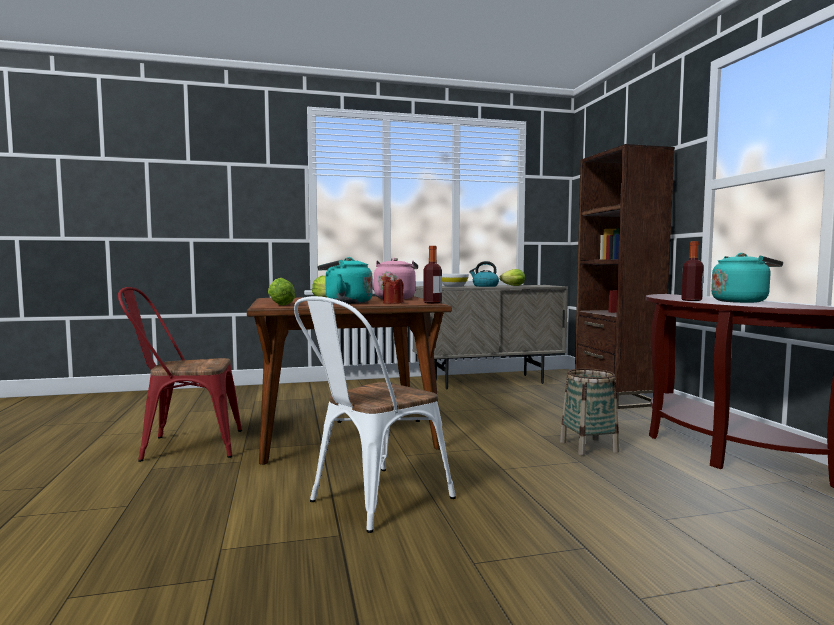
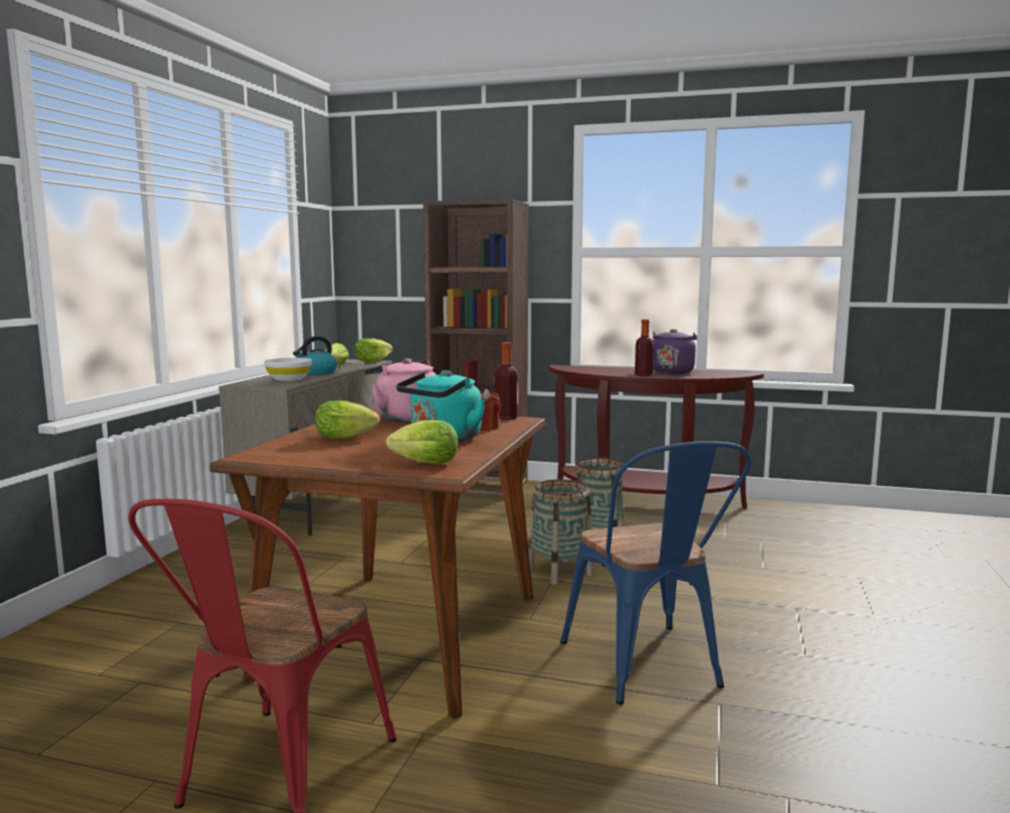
camera: 60 degrees left, 5 degrees up
(371, 501) = (648, 669): white chair -> blue chair
(500, 448) = (560, 571): none -> basket
(553, 285) = (372, 361): none -> lettuce
(741, 301) = (671, 372): turquoise kettle -> purple kettle

